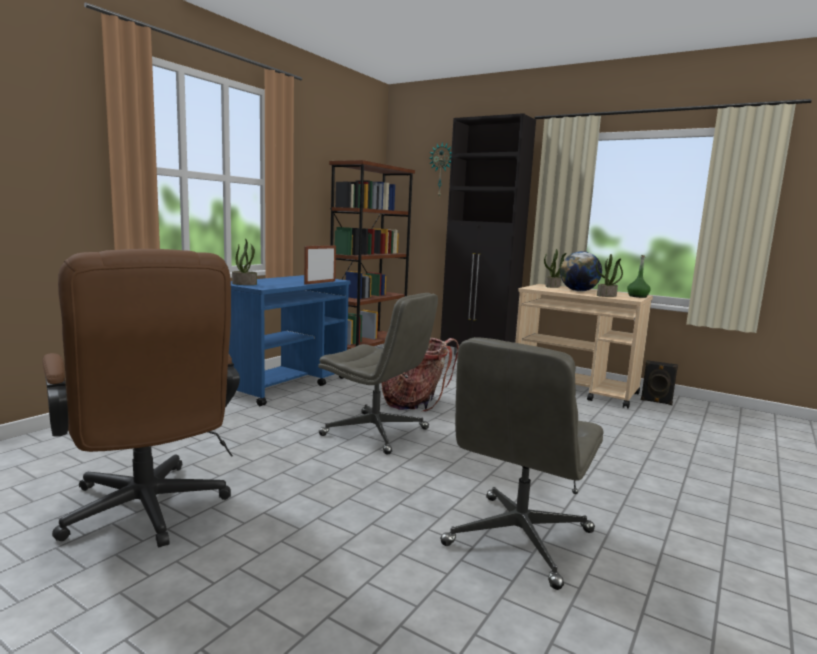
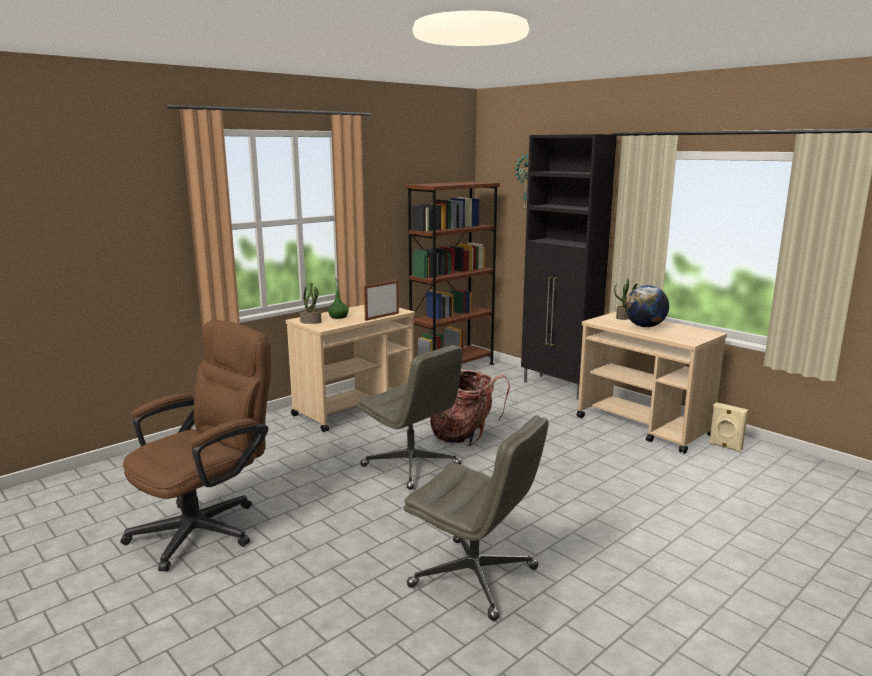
camera: 15 degrees right, 5 degrees up
(147, 514) = (207, 527): brown office chair -> brown office chair turned 120 degrees counterclockwise
(286, 385) = (355, 409): blue cart -> beige cart
(518, 539) = (475, 578): grey office chair -> grey office chair turned 105 degrees counterclockwise
(606, 296) = (666, 335): potted plant -> none
(637, 296) = (704, 336): green bottle -> green bottle (338, 317)
(656, 402) = (725, 447): black speaker -> beige speaker

